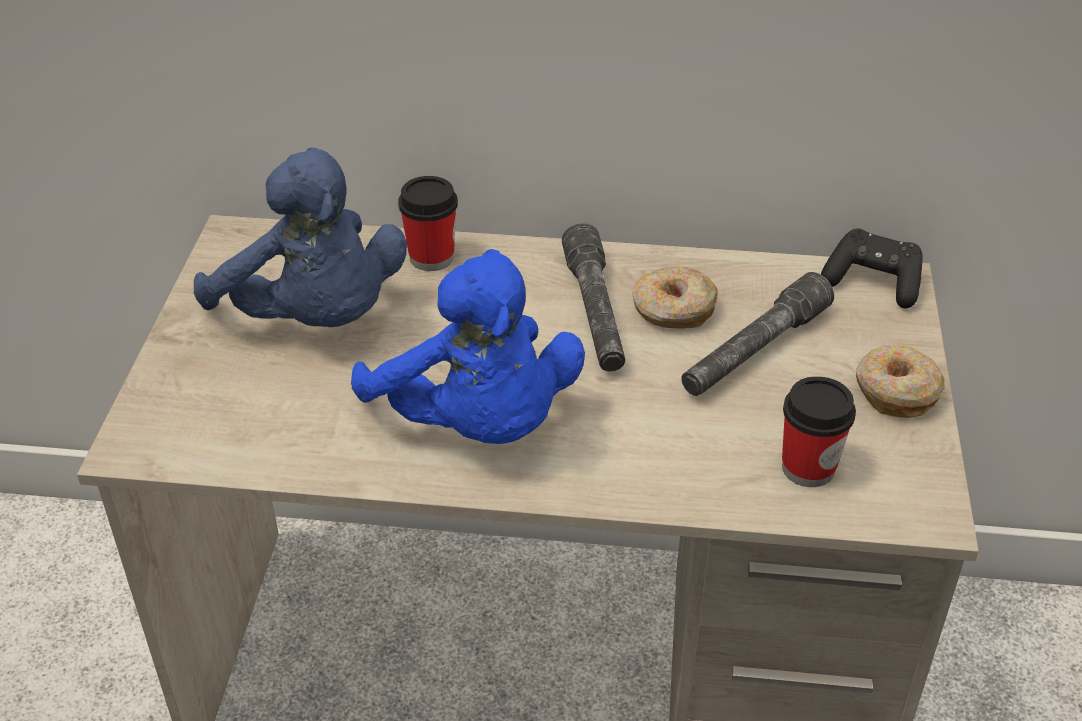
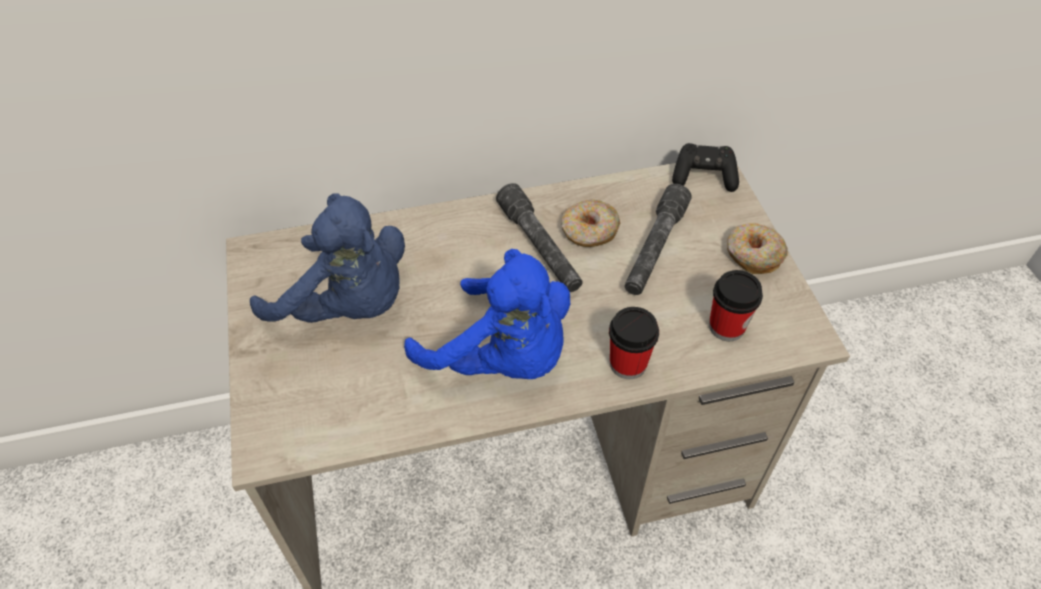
camera: 20 degrees left, 10 degrees up
(431, 257) = (407, 233): cup -> cup (628, 364)

